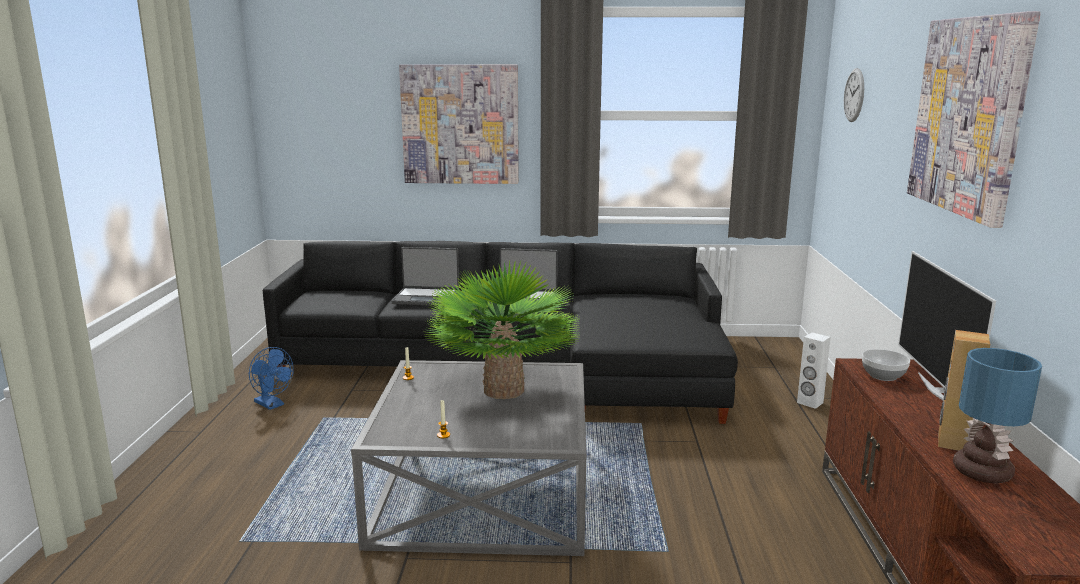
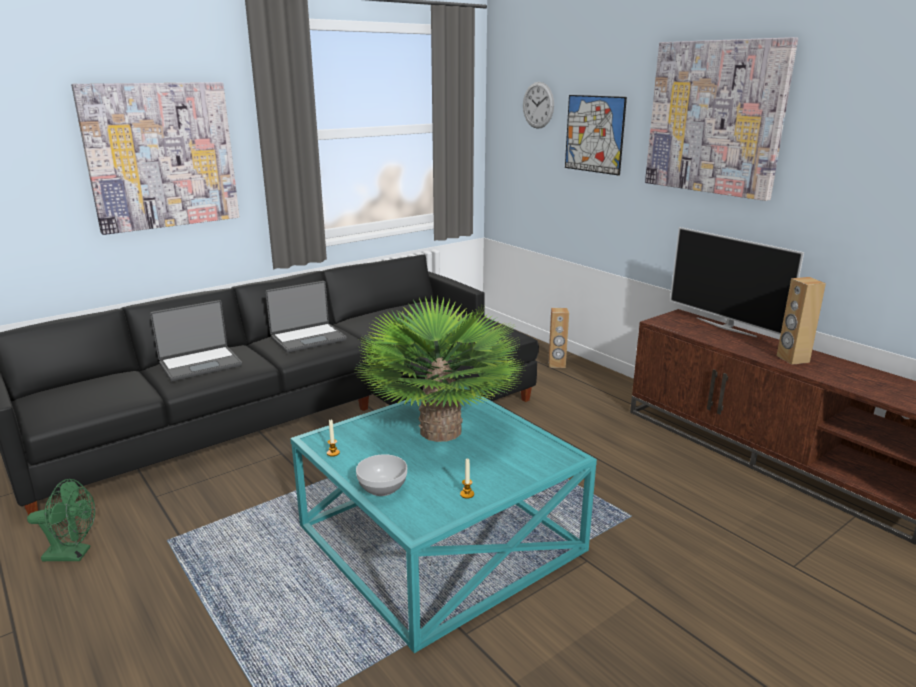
camera: 40 degrees left, 5 degrees up
(272, 405) = (74, 554): blue fan -> green fan
(483, 491) = (439, 537): grey coffee table -> turquoise coffee table
(809, 403) = (556, 364): white speaker -> brown speaker
(883, 375) = (685, 326): bowl -> bowl (382, 487)
(885, 131) = (594, 134): none -> picture
(984, 473) = (836, 372): table lamp -> none

